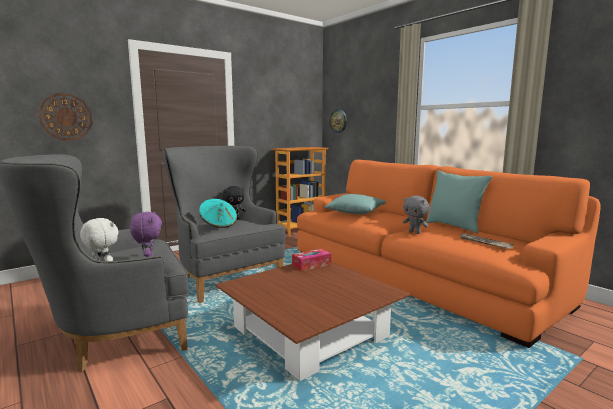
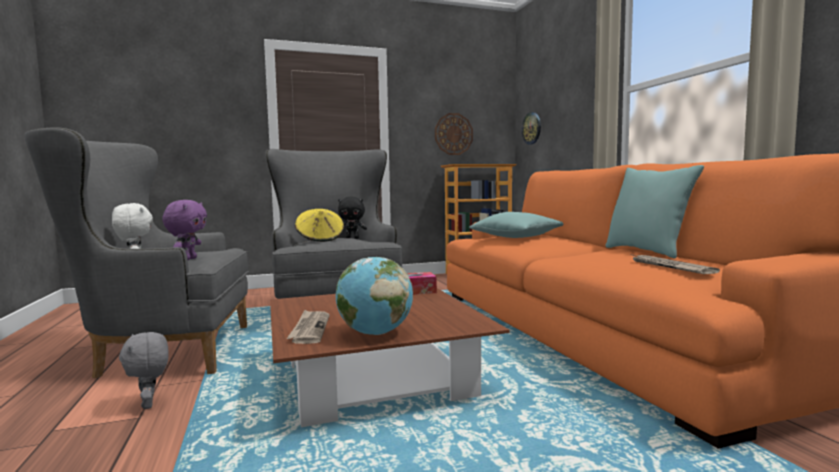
camera: 20 degrees right, 5 degrees down
(66, 117) = (195, 124): wall clock -> wall clock (453, 134)
(218, 224) = (320, 239): turquoise hat -> yellow hat
(286, 310) = (310, 329): none -> newspaper
(335, 308) = (375, 333): none -> globe
(414, 232) = (573, 256): grey plush toy -> grey plush toy (149, 404)

